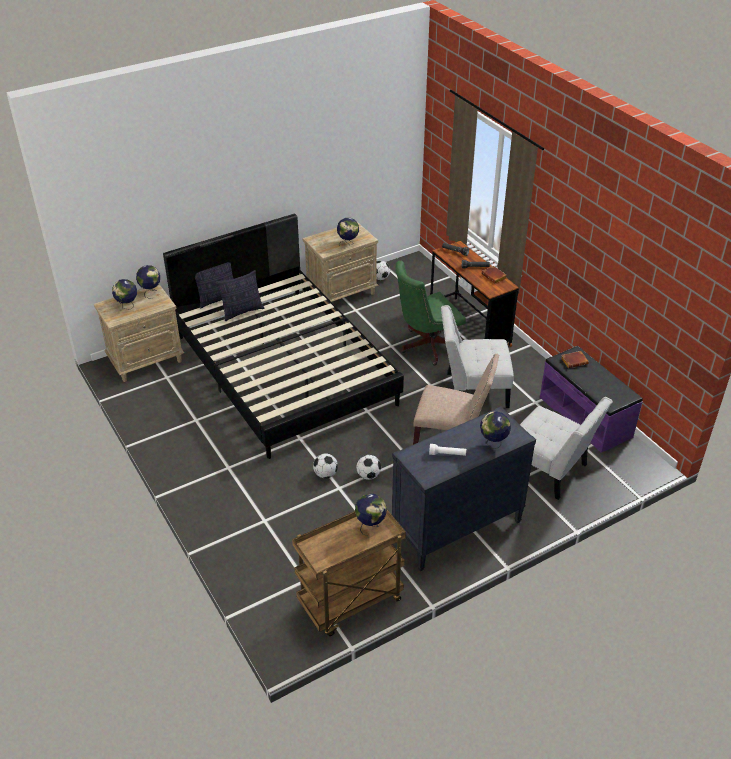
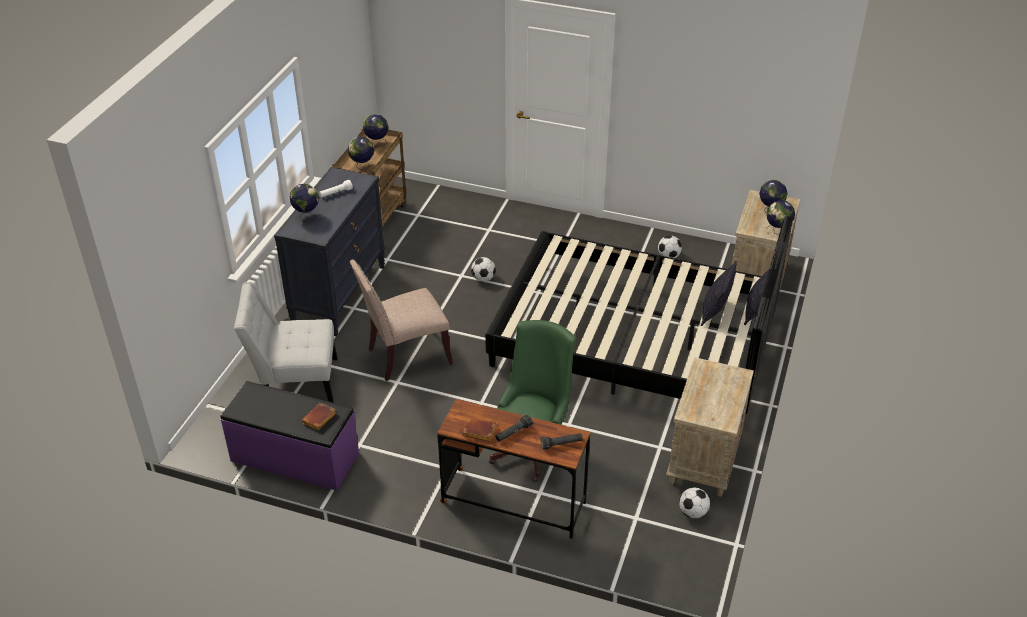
camera: 140 degrees right, 0 degrees up
(348, 243) = (697, 392): globe -> globe (377, 143)
(368, 475) = (448, 295): football -> football (668, 256)
(472, 390) = (435, 422): white chair -> none

